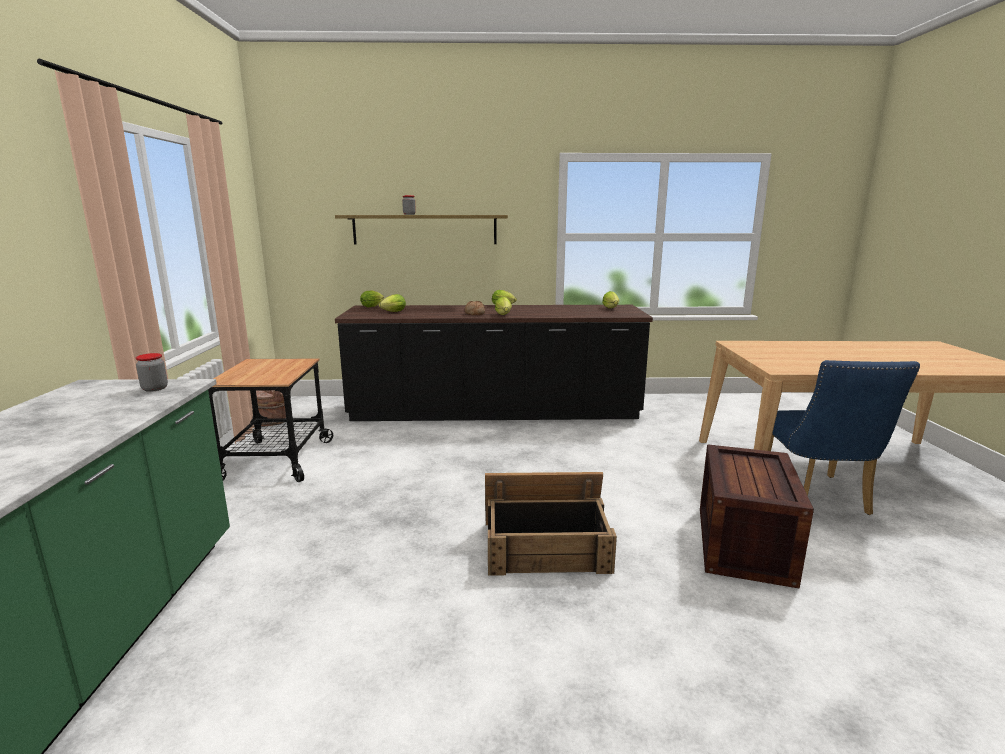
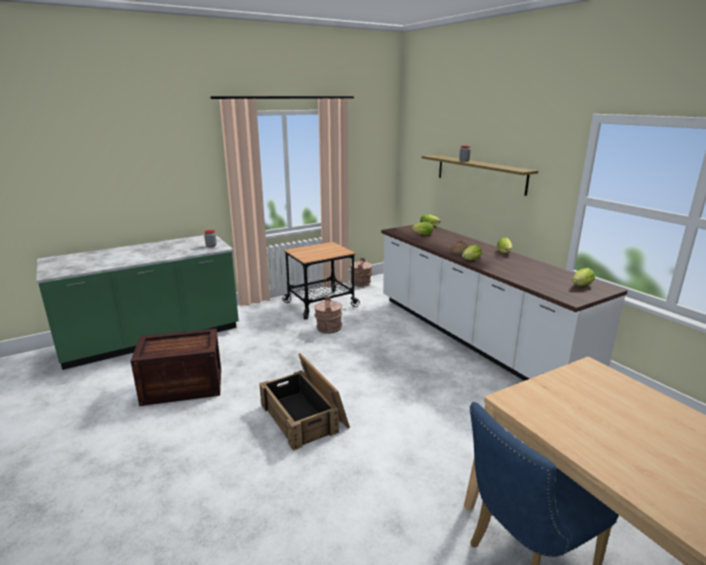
camera: 60 degrees right, 5 degrees up
(353, 473) = (328, 328): none -> brown bucket
(494, 412) = (473, 338): black counter -> white counter
(743, 545) = (378, 510): crate -> crate (181, 386)

